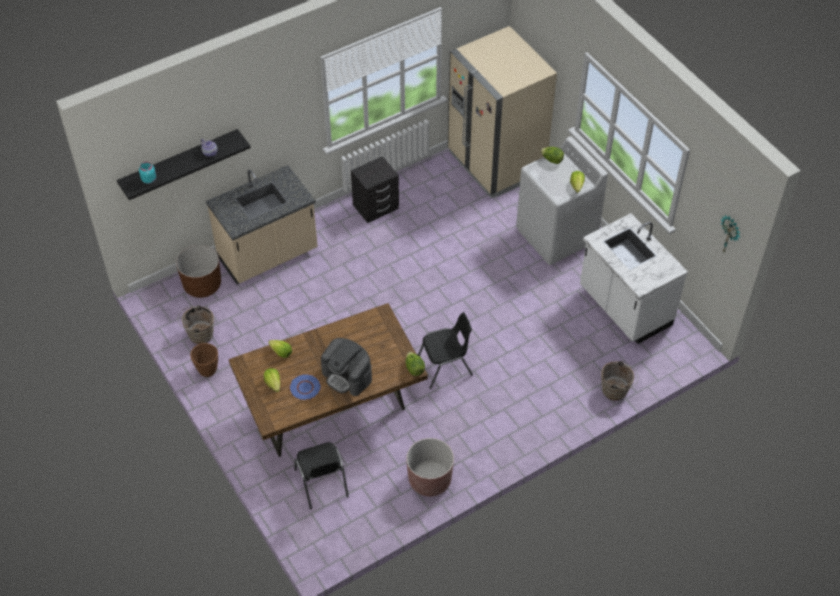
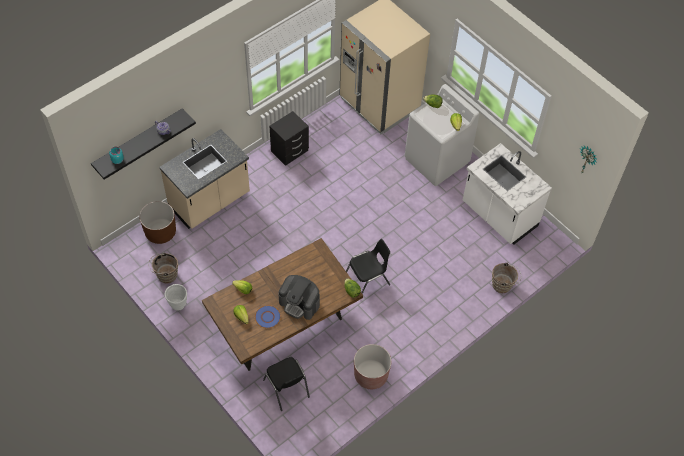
camera: 10 degrees left, 5 degrees up
(207, 370) = (178, 304): brown planter -> white planter

